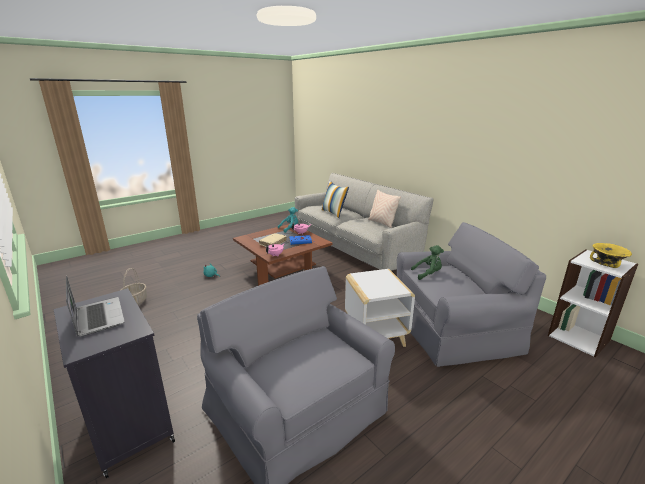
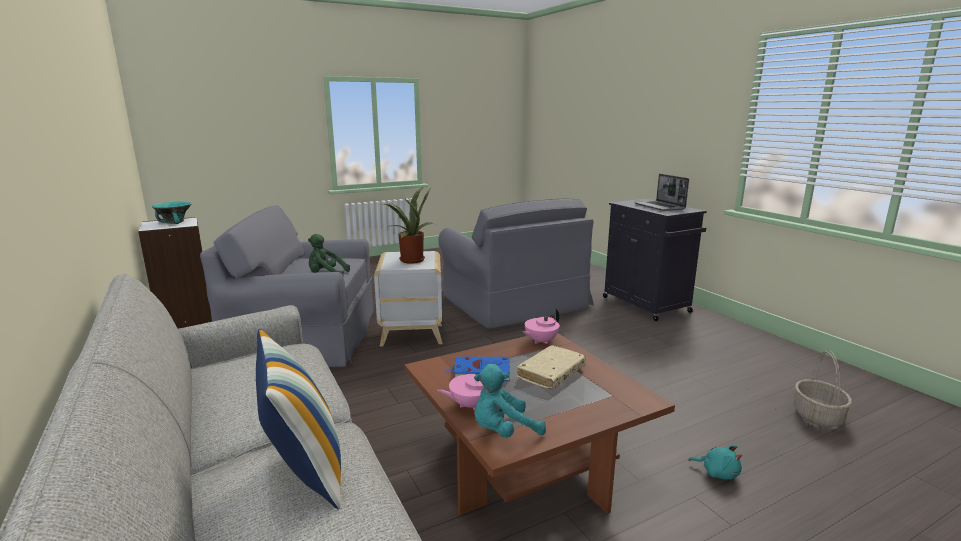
camera: 170 degrees left, 5 degrees down
(377, 282) = (410, 260): none -> potted plant
(382, 223) = (207, 396): beige pillow -> none
(606, 264) = (175, 222): yellow bowl -> turquoise bowl

